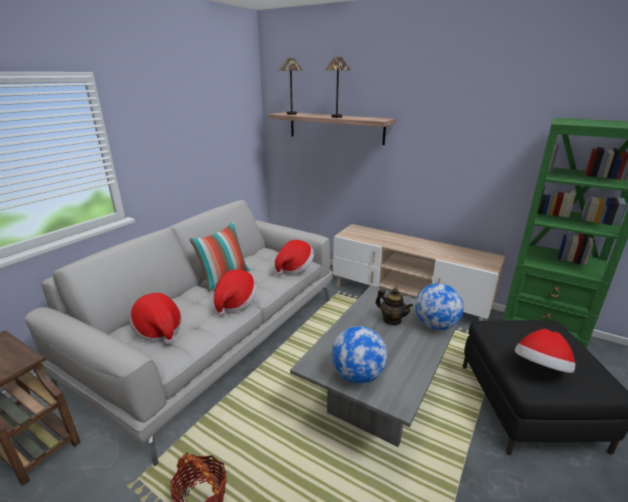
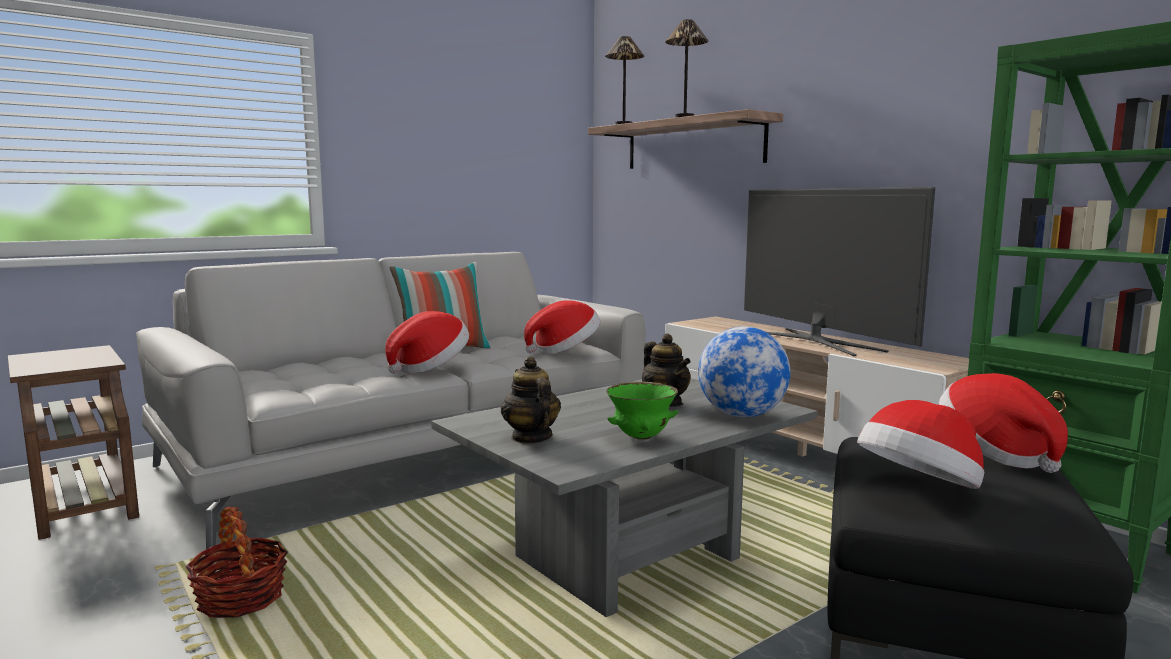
camera: 20 degrees right, 15 degrees down
(159, 330) = (293, 375): hat -> hat (994, 454)
(358, 376) = (531, 437): globe -> teapot
(409, 361) = (641, 437): none -> green bowl
(421, 246) = (818, 341): none -> television

